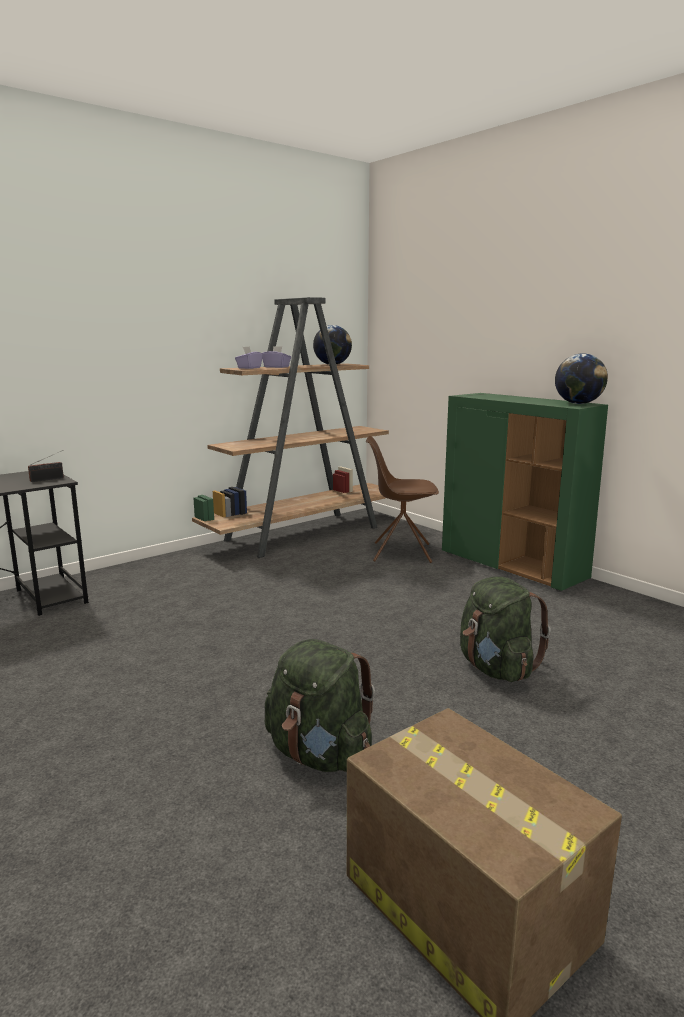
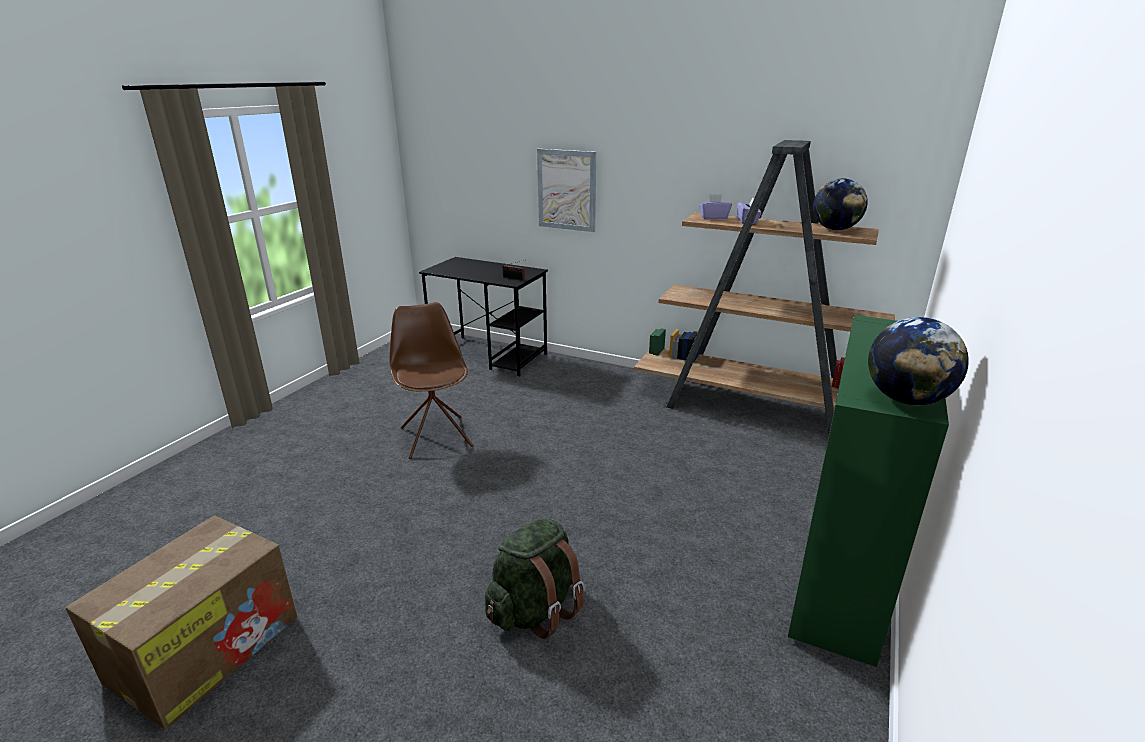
camera: 65 degrees right, 10 degrees up
(62, 365) = (566, 190): none -> picture
(319, 754) = (359, 538): green backpack -> none
(400, 552) = (778, 479): brown chair -> brown chair (436, 436)

